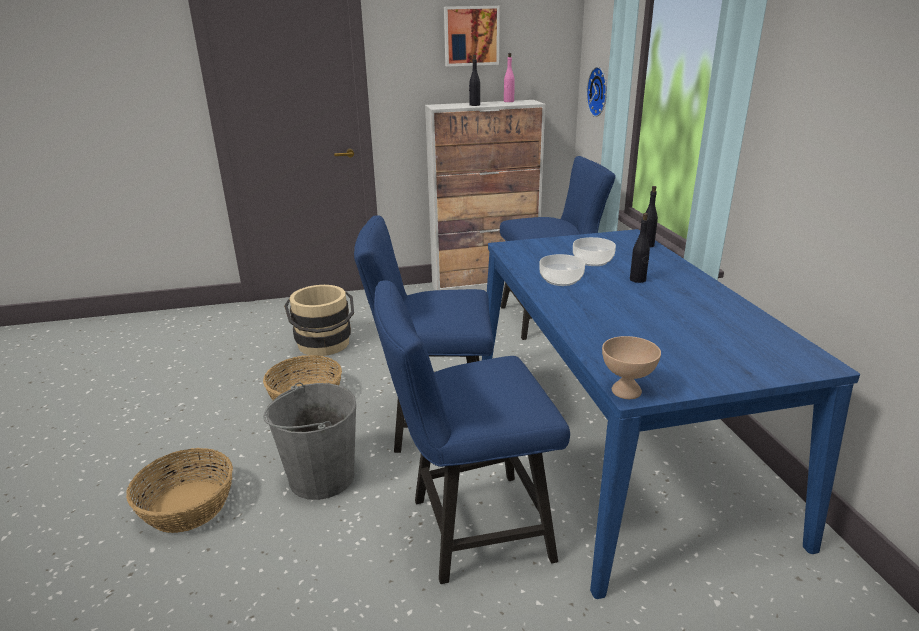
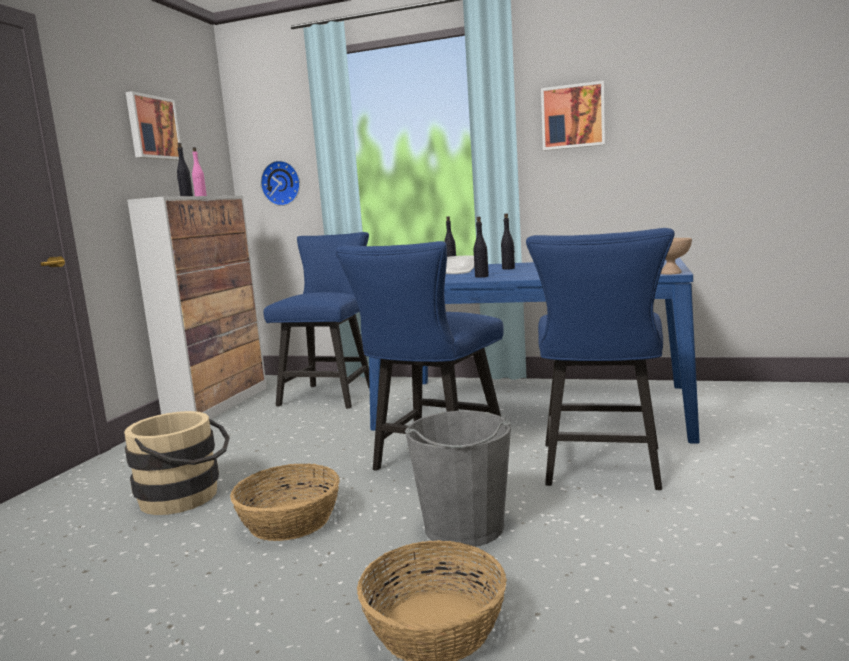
camera: 60 degrees left, 15 degrees down
(561, 280) = (481, 276): bowl -> black bottle
(835, 85) = (573, 117): none -> picture

